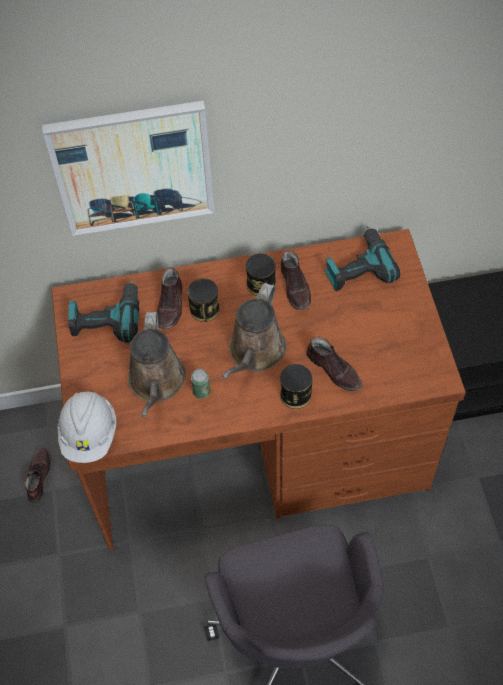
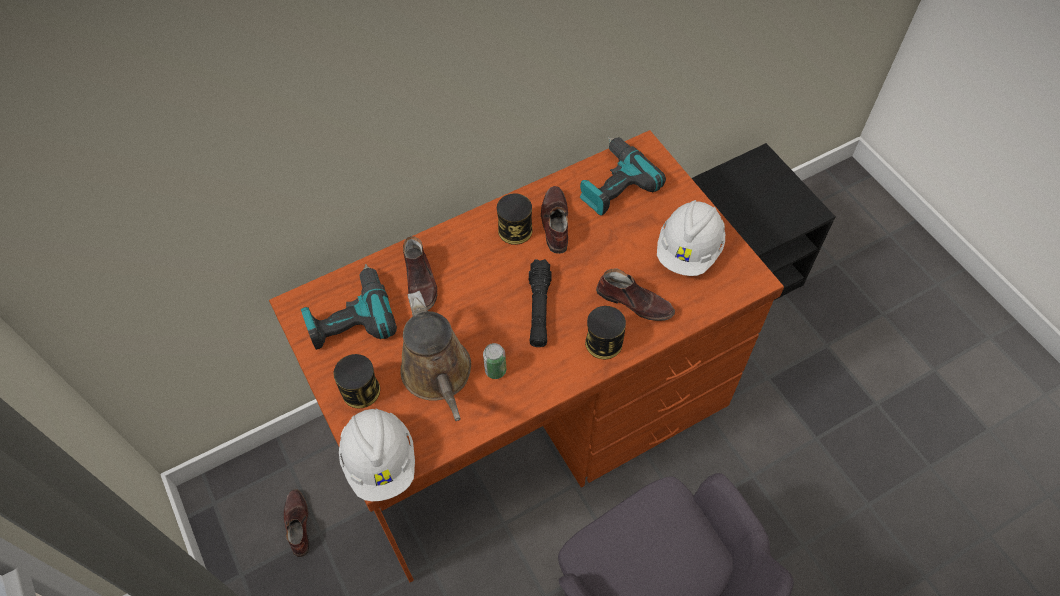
camera: 20 degrees left, 0 degrees up
(133, 167) = (347, 122): picture -> none
(204, 309) = (462, 275): can -> can (361, 391)
(255, 353) = (539, 308): brown watering can -> black flashlight
(295, 287) = (555, 223): brown shoe -> brown shoe turned 150 degrees counterclockwise
(397, 340) = (689, 250): none -> white hard hat

